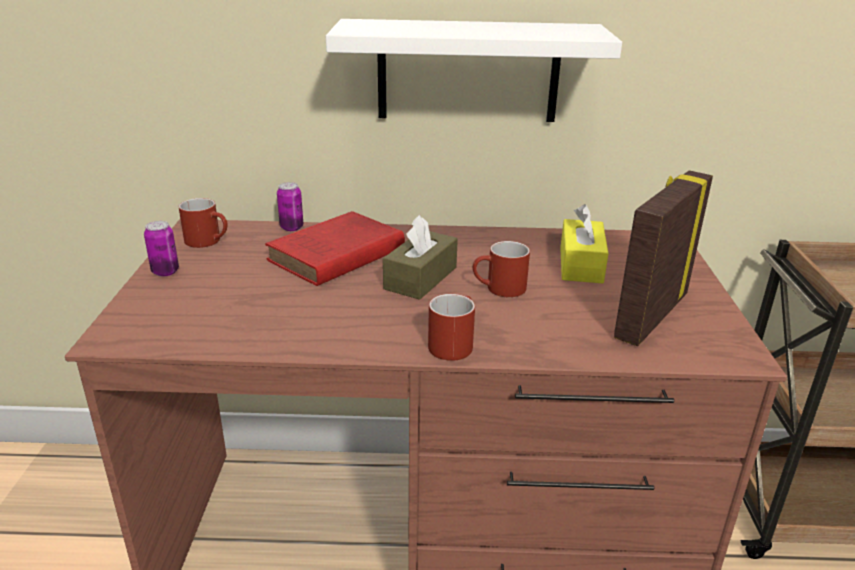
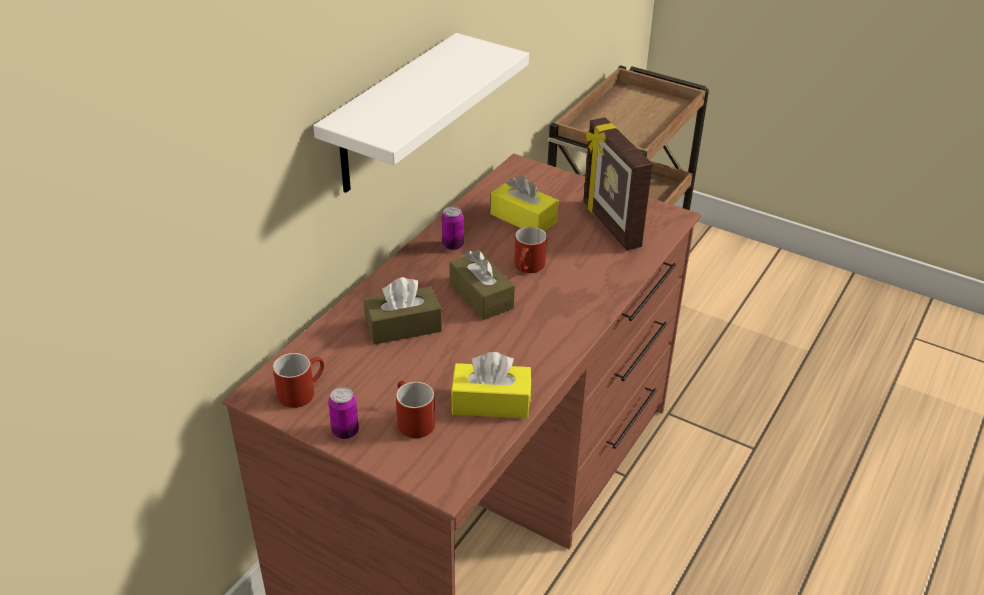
camera: 60 degrees left, 10 degrees up
(252, 328) = (491, 402): none -> yellow tissue box
(291, 227) = (321, 333): can -> can (452, 245)
(334, 256) = (403, 326): red book -> brown tissue box
(453, 343) = (582, 316): red mug -> red mug (411, 420)

